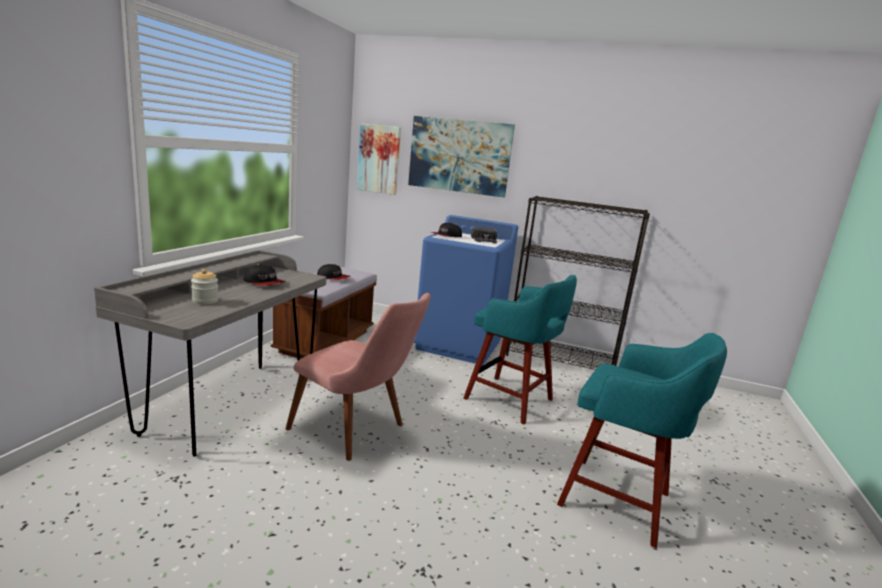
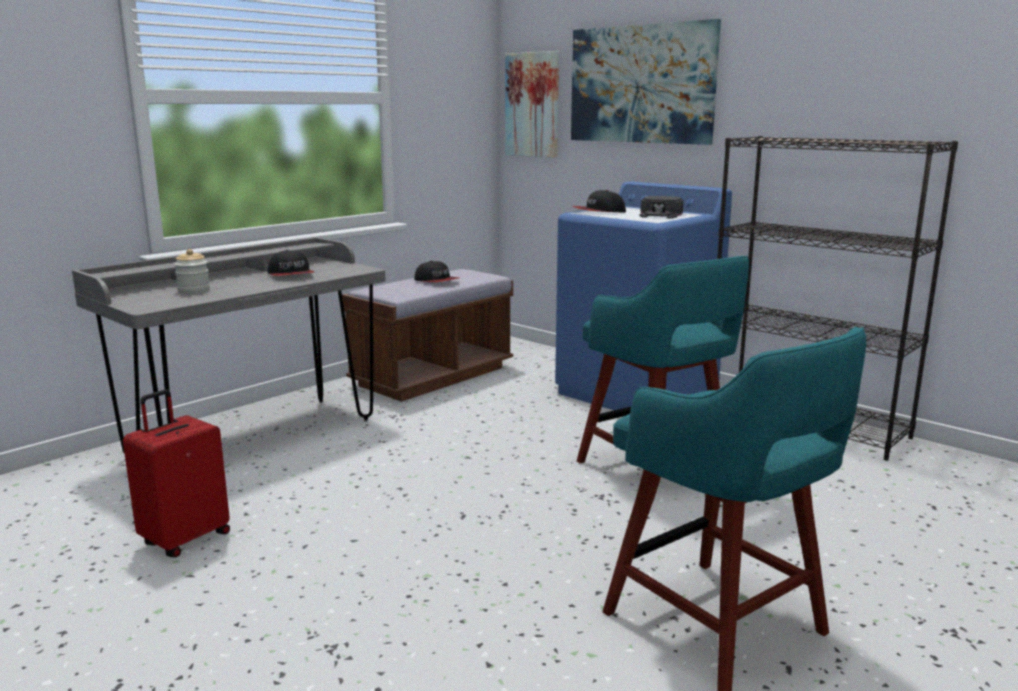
camera: 25 degrees right, 0 degrees up
(243, 502) = (185, 539): none -> red suitcase
(357, 431) = (385, 484): pink chair -> none

